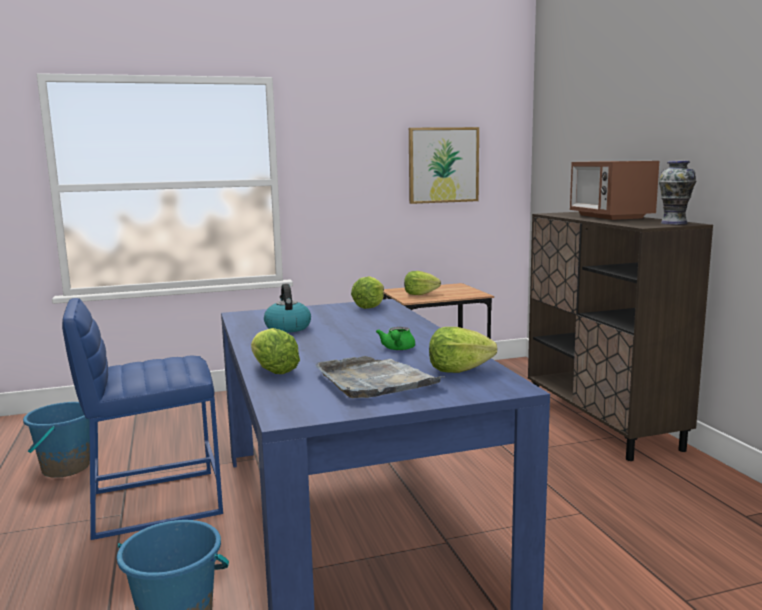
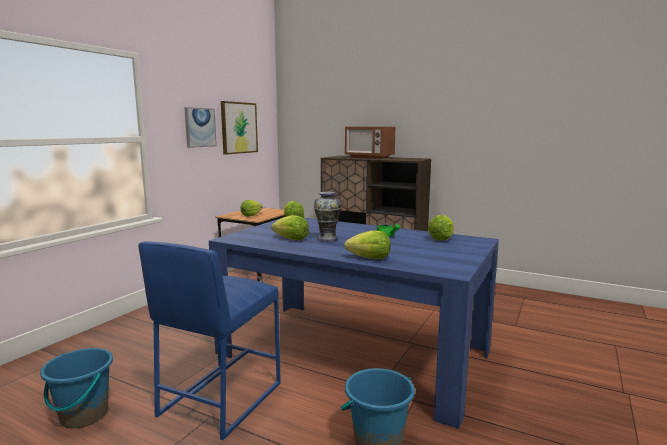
camera: 45 degrees left, 0 degrees up
(287, 328) = (291, 239): kettle -> lettuce
(368, 166) = (200, 127): none -> picture
(375, 381) = (430, 250): grey tray -> none
(674, 223) = (415, 158): vase -> vase (327, 239)

